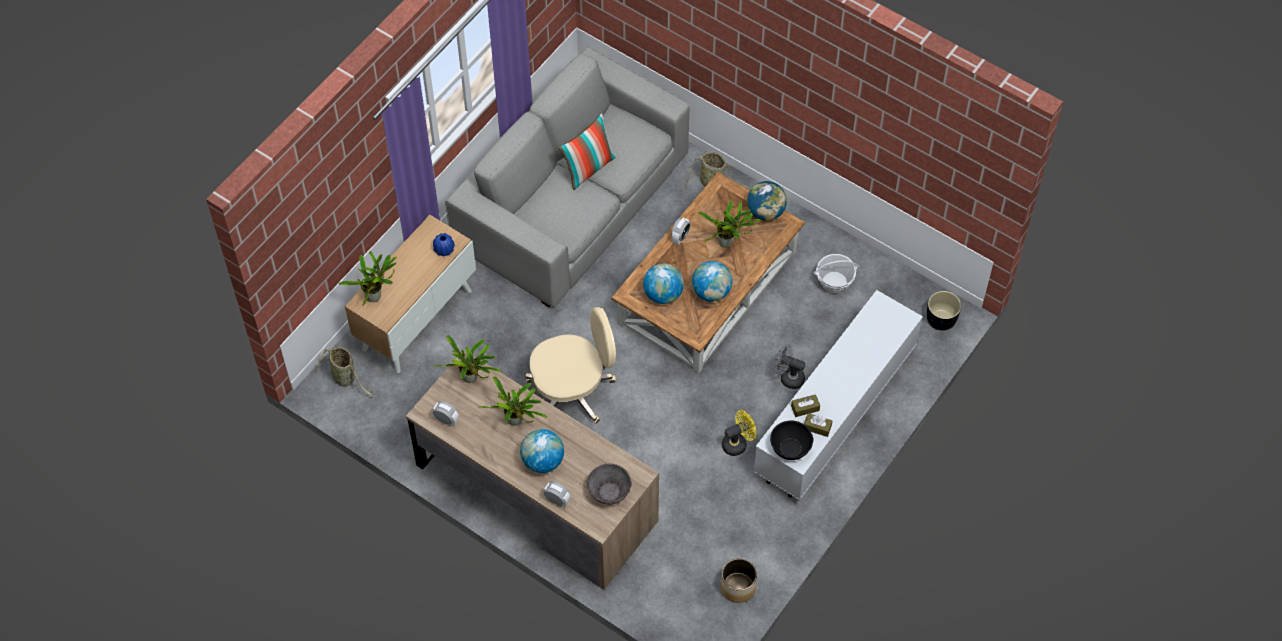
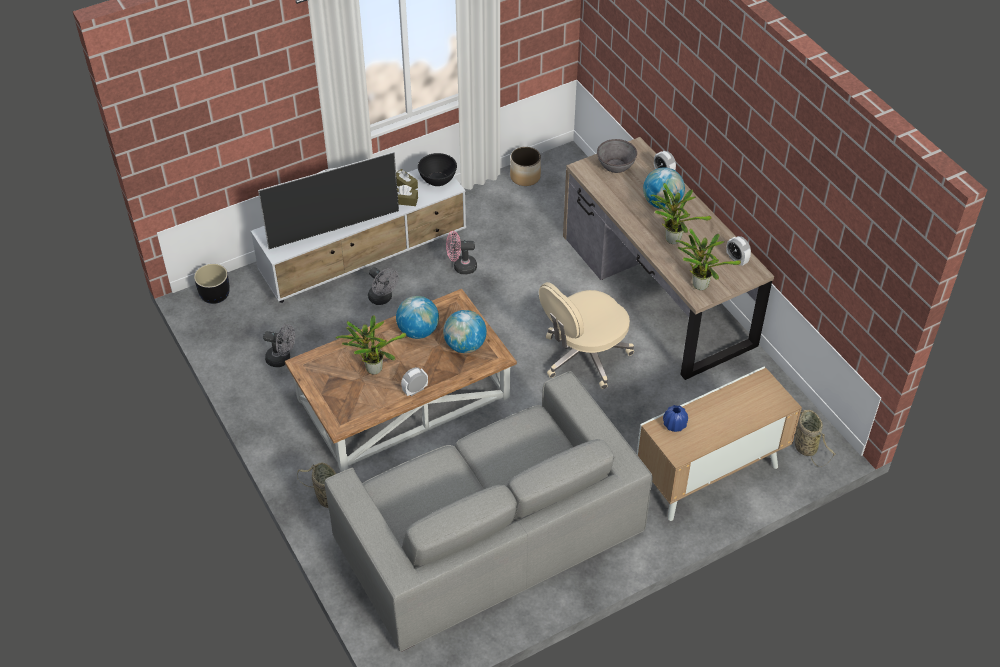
camera: 155 degrees left, 10 degrees down
(376, 296) = (765, 405): potted plant -> none
(572, 391) = (584, 356): beige office chair -> beige office chair turned 45 degrees counterclockwise
(588, 168) = (470, 481): pillow -> none
(738, 443) = (461, 267): yellow fan -> pink fan
(765, 212) = (314, 383): globe -> none
(834, 282) = (282, 359): basket -> grey fan
(848, 348) = (334, 229): none -> television

